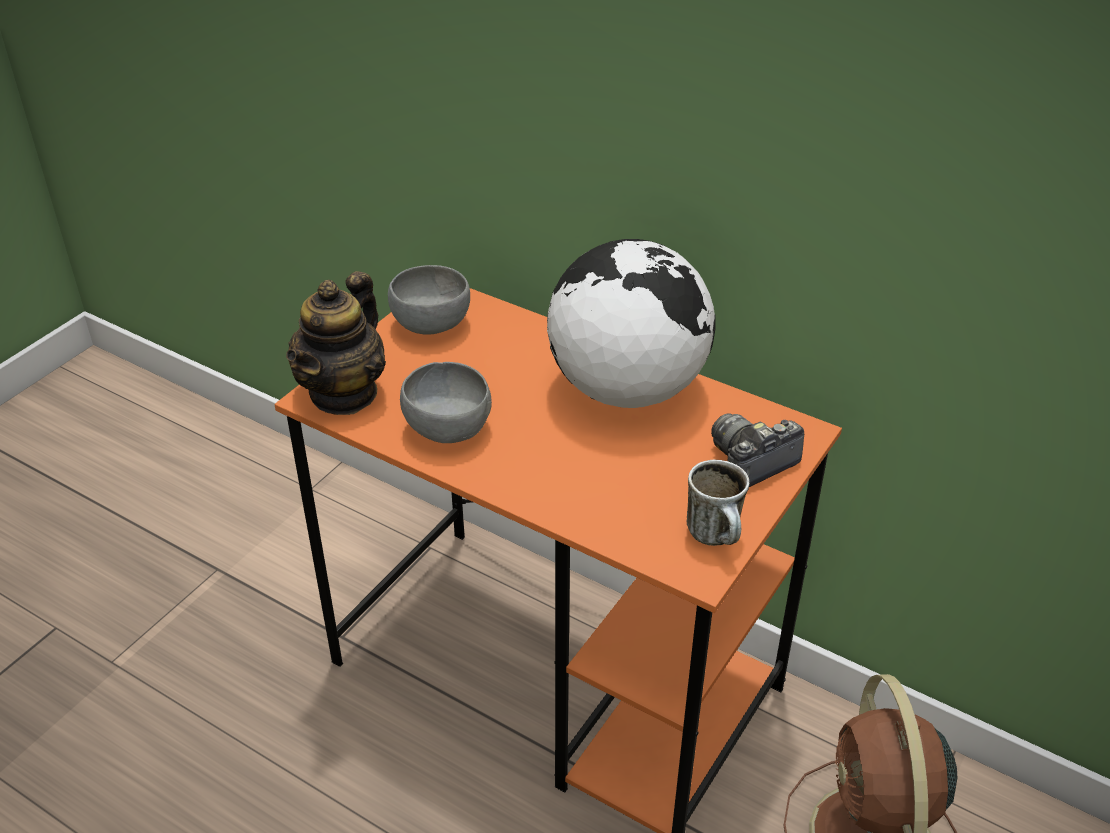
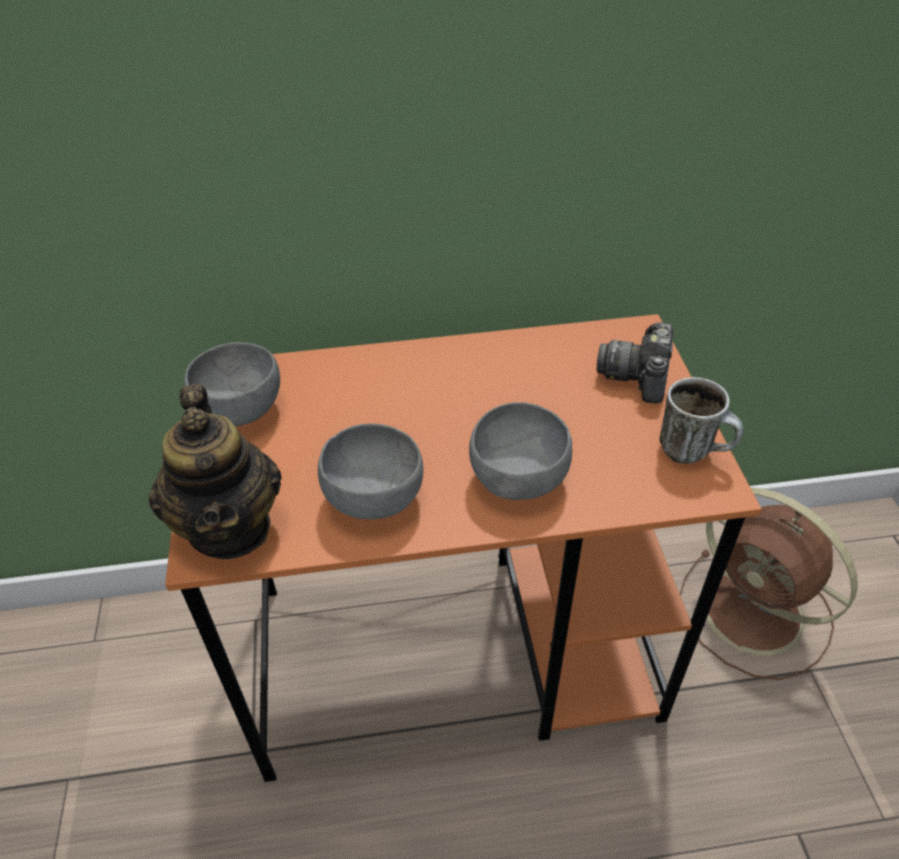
camera: 40 degrees left, 5 degrees up
(559, 476) = (519, 479): none -> grey bowl
(626, 389) = (478, 372): globe -> none

